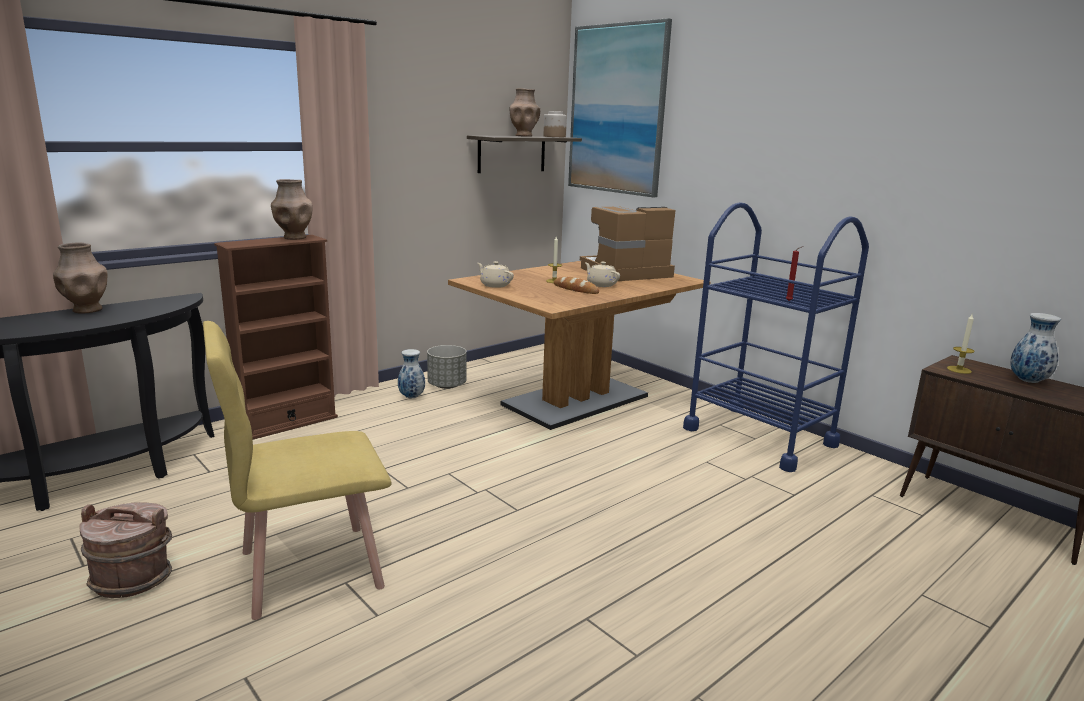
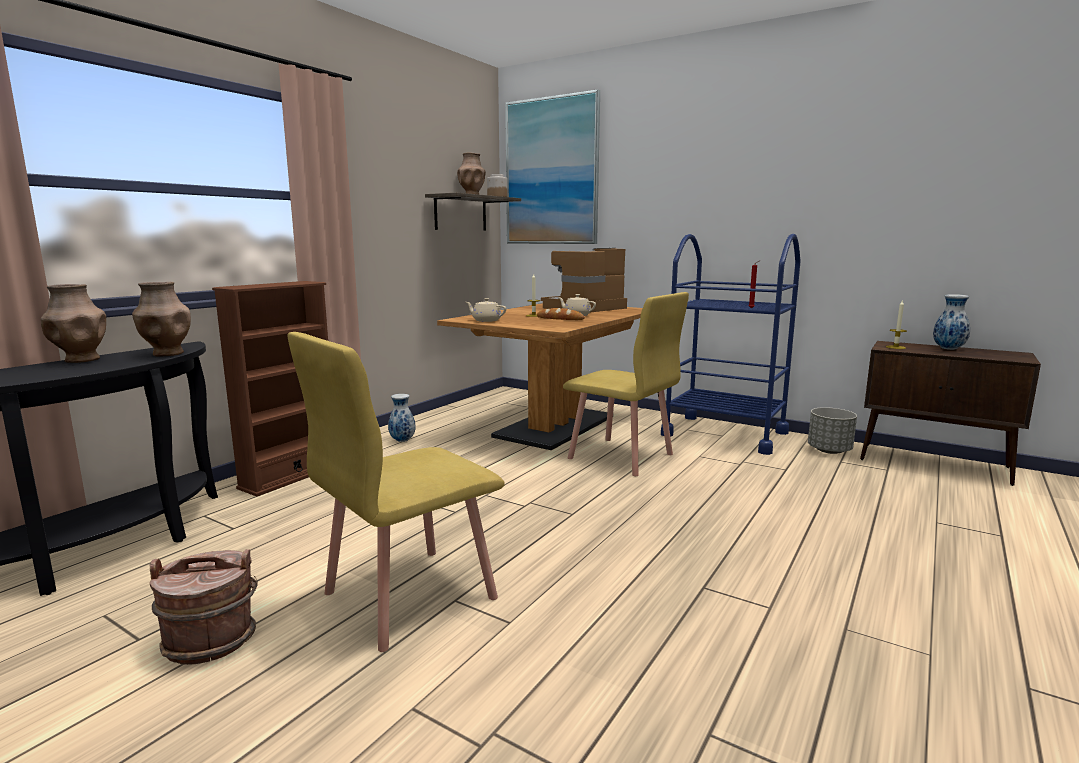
camera: 15 degrees left, 5 degrees down
(294, 238) = (291, 282): brown vase -> brown vase (167, 354)
(447, 385) = (429, 428): grey planter -> grey planter (829, 450)
(618, 449) = (621, 456): none -> yellow chair

